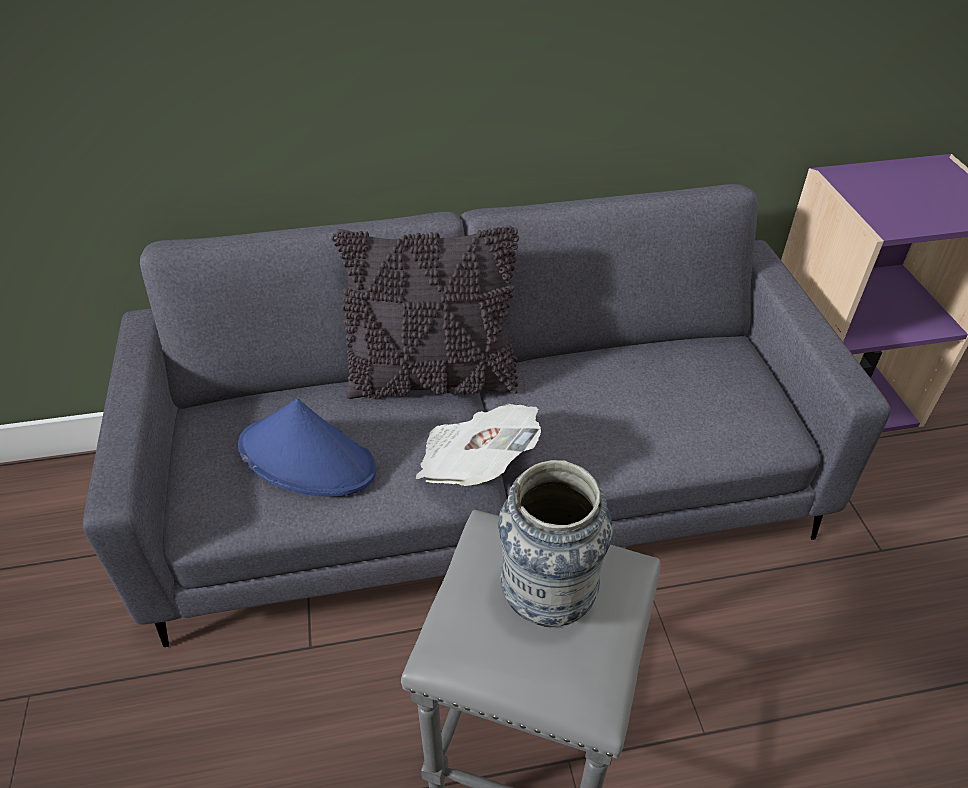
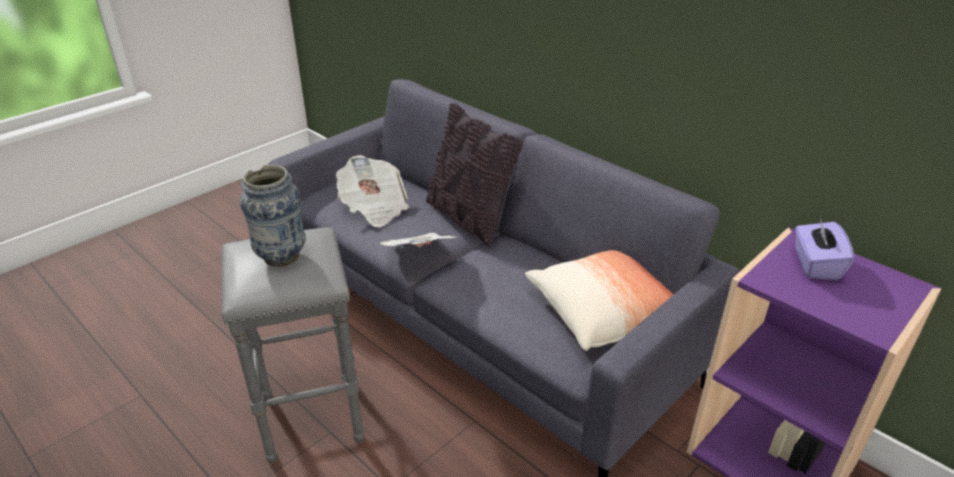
camera: 55 degrees right, 10 degrees down
(308, 458) = (374, 207): blue hat -> newspaper
(712, 366) = (605, 312): none -> pillow
(882, 188) = (815, 265): none -> purple tissue box

